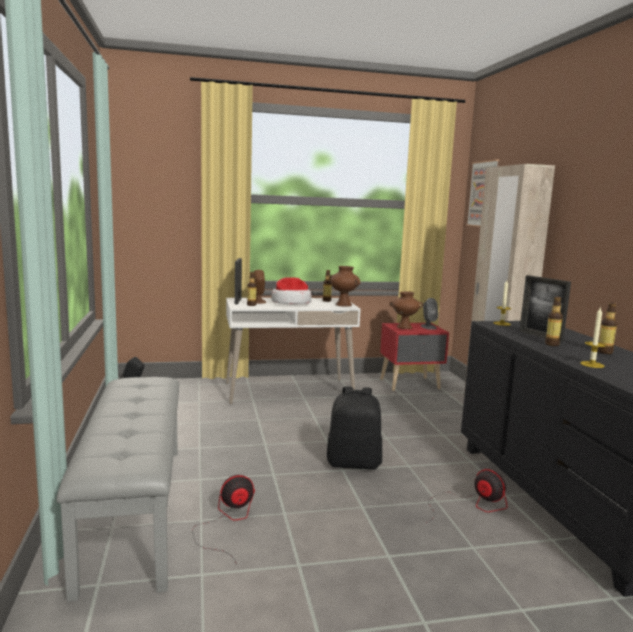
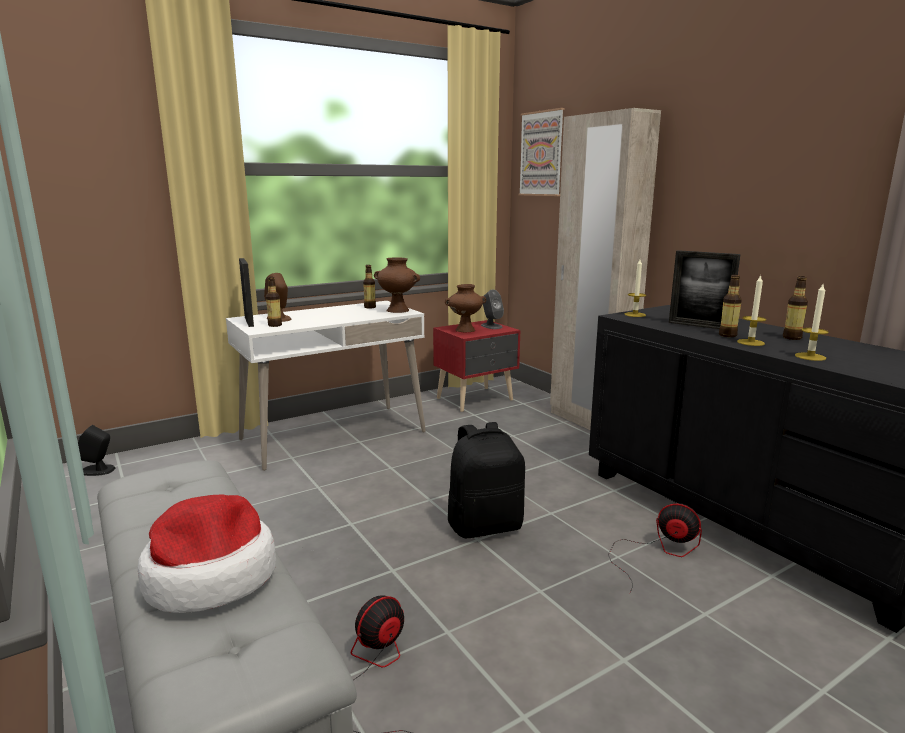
camera: 20 degrees left, 5 degrees up
(291, 303) = (326, 315): hat -> hat (210, 576)
(561, 350) = (750, 342): none -> candle

